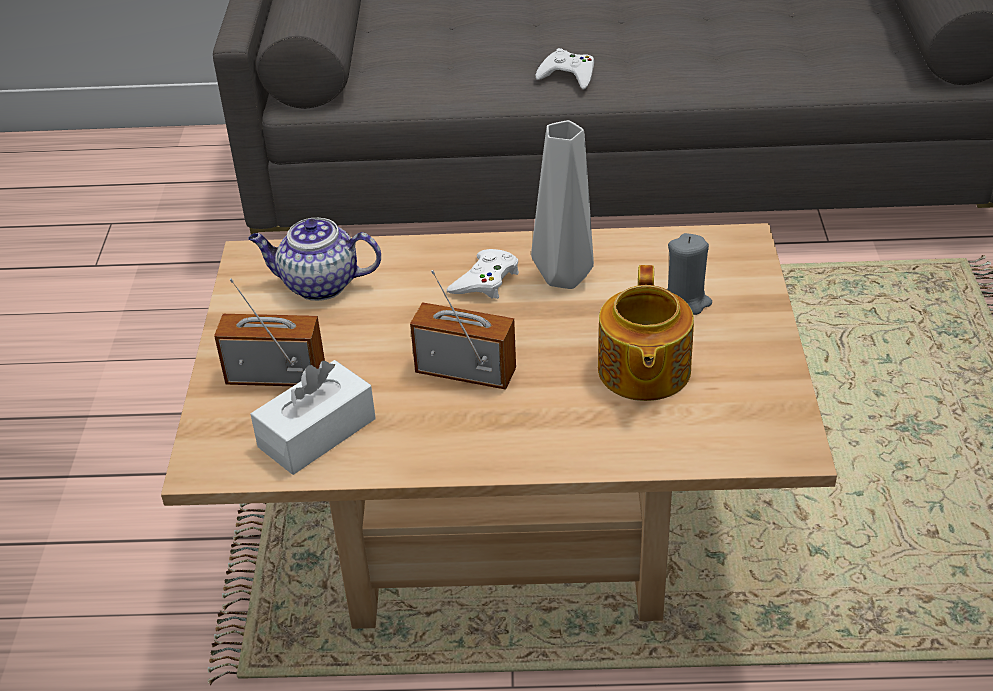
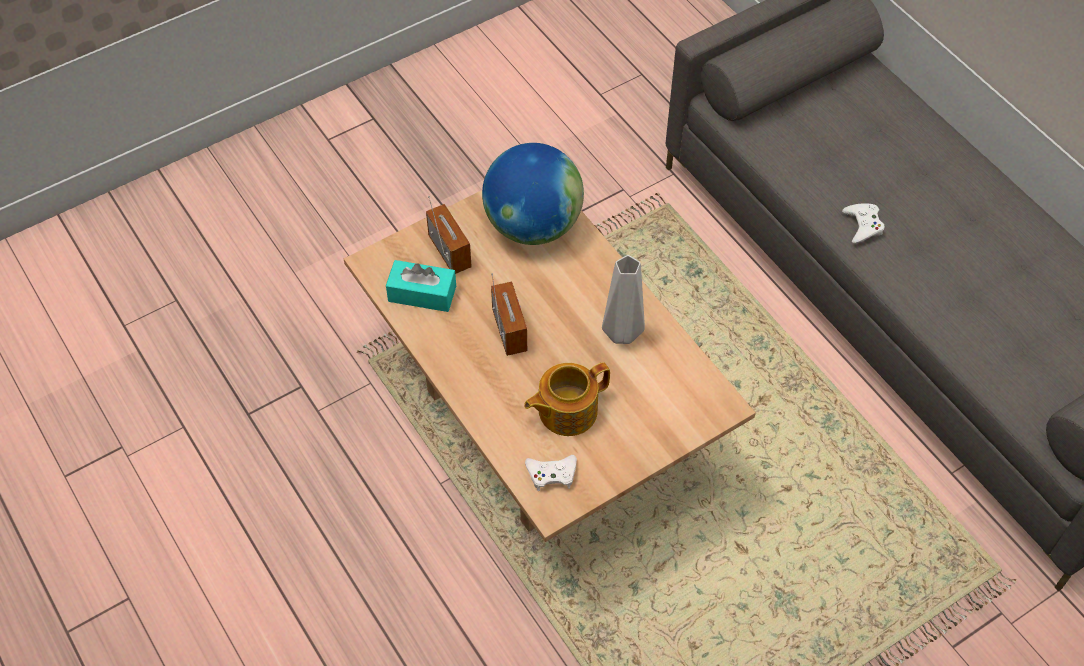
camera: 55 degrees right, 15 degrees up
(317, 433) = (422, 294): white tissue box -> turquoise tissue box
(318, 285) = (532, 225): teapot -> globe
(485, 281) = (591, 298): white game controller -> white game controller (552, 474)
(686, 301) = (643, 403): grey candle -> none

